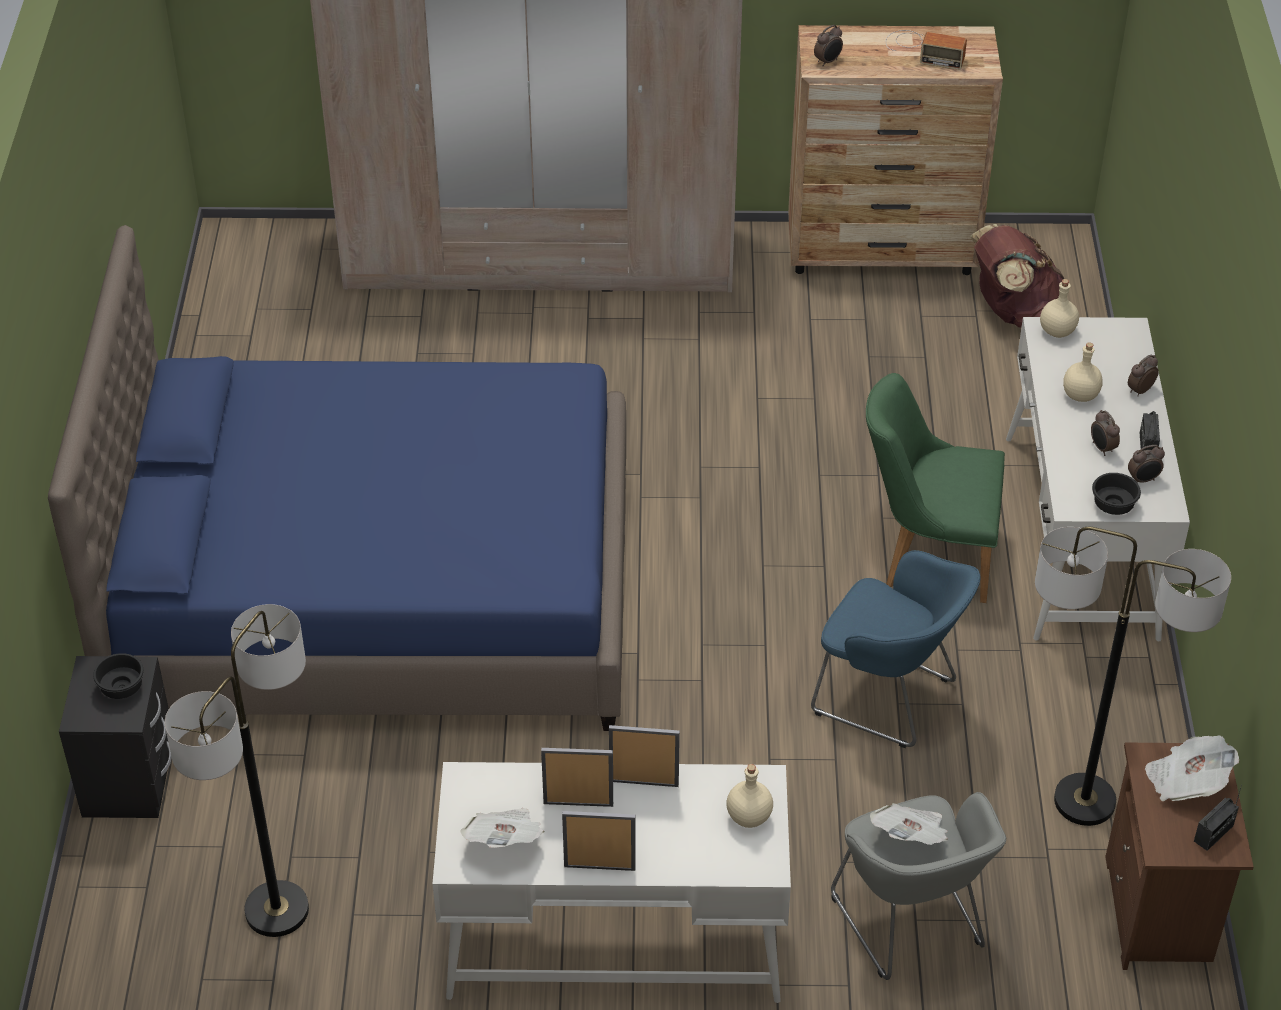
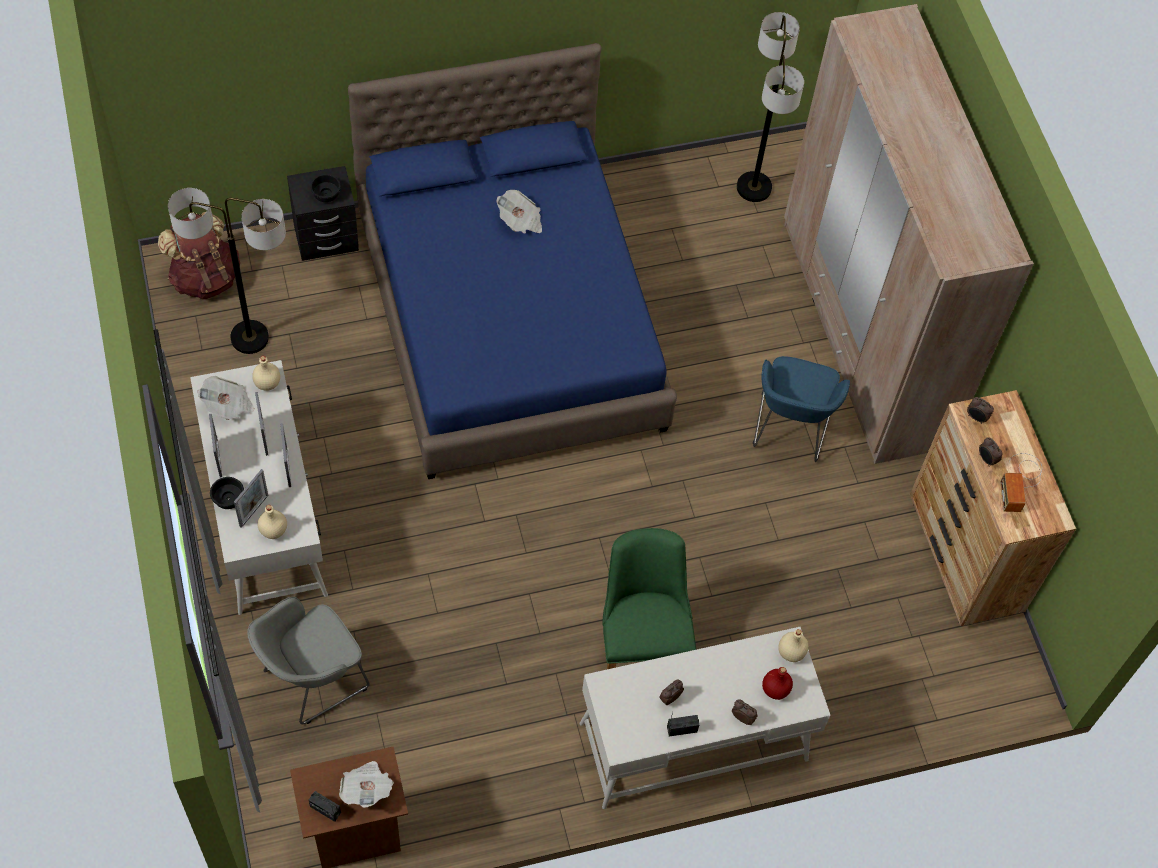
camera: 70 degrees right, 15 degrees up
(708, 836) = (254, 511): none -> picture frame
(890, 698) = (499, 637): blue armchair -> blue armchair (790, 430)
(910, 836) = (320, 642): newspaper -> newspaper (520, 221)
(1012, 311) = (928, 662): brown backpack -> brown backpack (205, 277)
(1081, 395) = (723, 677): beige bottle -> beige bottle (267, 383)
(1085, 801) = (439, 773): floor lamp -> floor lamp (753, 188)
(1106, 354) = (775, 689): none -> red bottle
(1114, 506) = (610, 712): black bowl -> black bowl (227, 499)
(1143, 480) = (644, 730): alarm clock -> alarm clock (986, 459)

